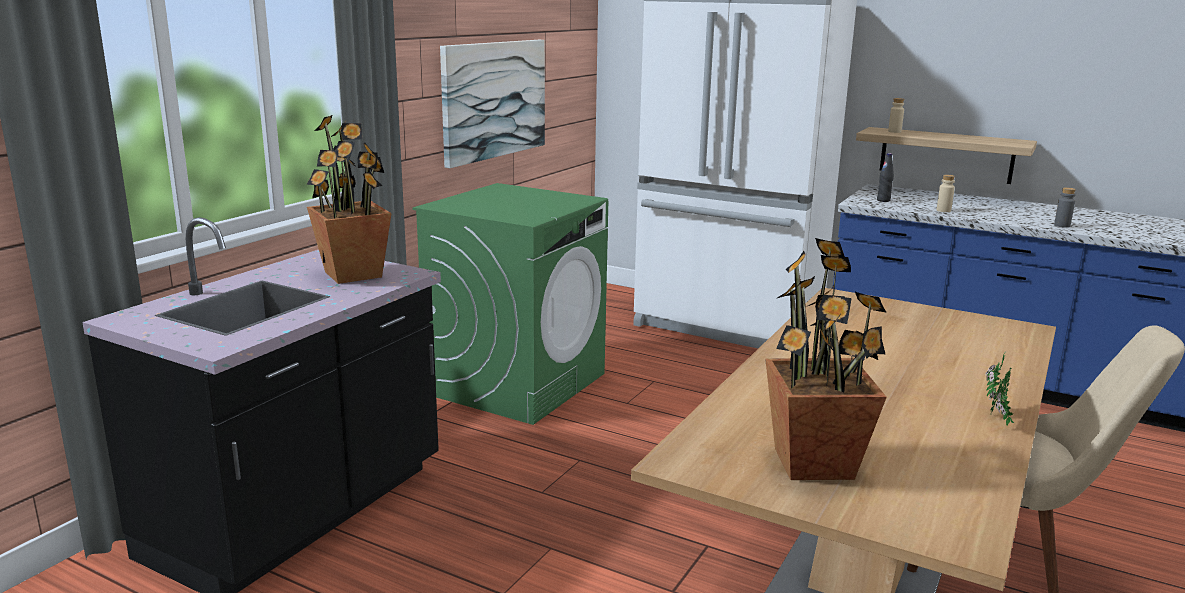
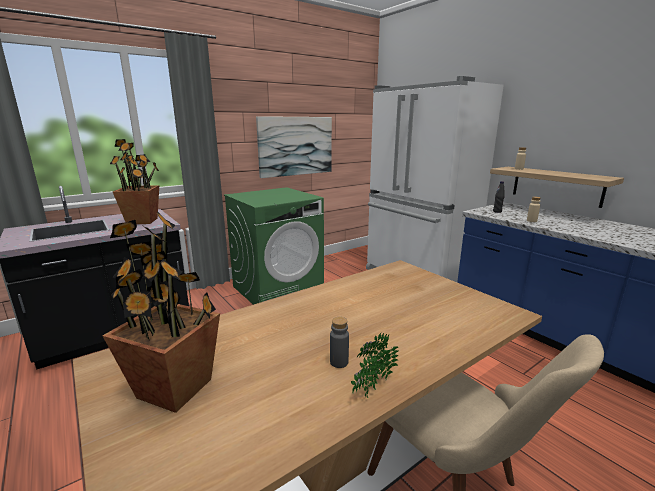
camera: 25 degrees right, 0 degrees up
(1062, 225) = (617, 239): grey bottle -> grey bottle (339, 362)

